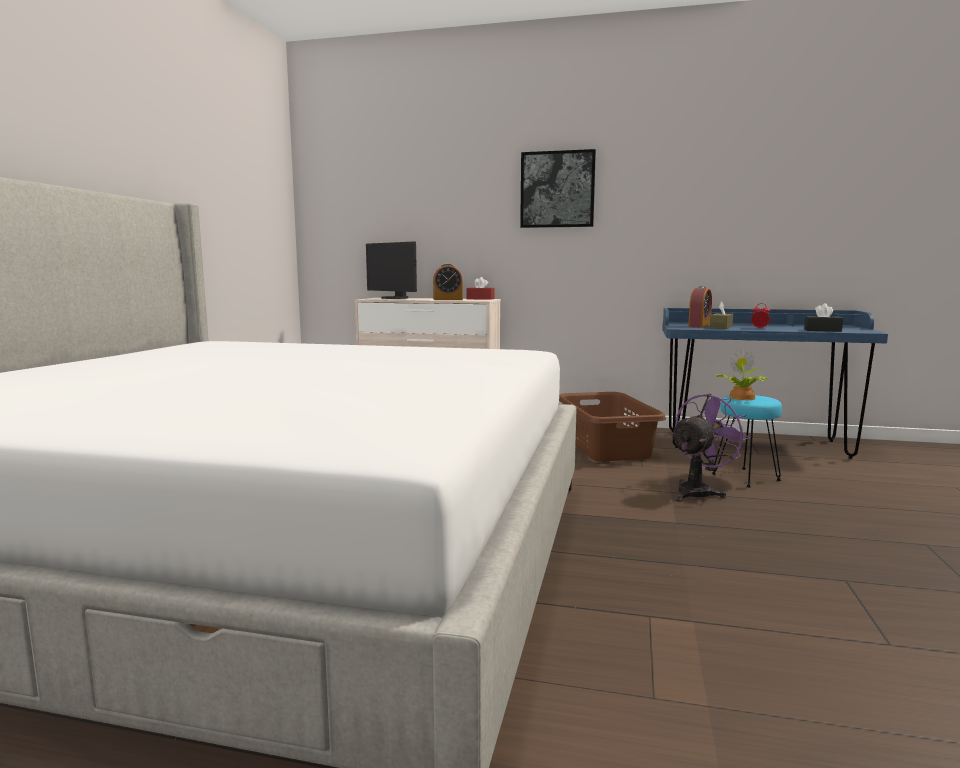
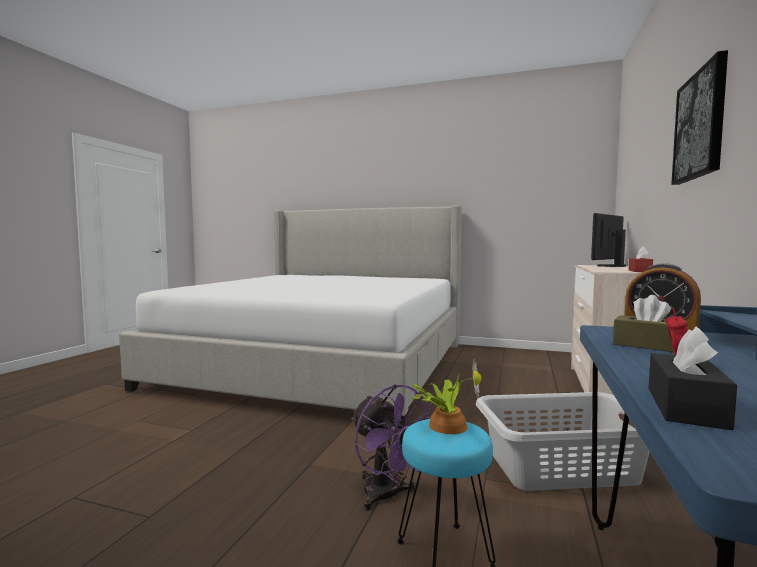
camera: 95 degrees right, 5 degrees down
(448, 299) = (604, 269): alarm clock -> none
(606, 447) = (563, 468): brown laundry basket -> grey laundry basket

